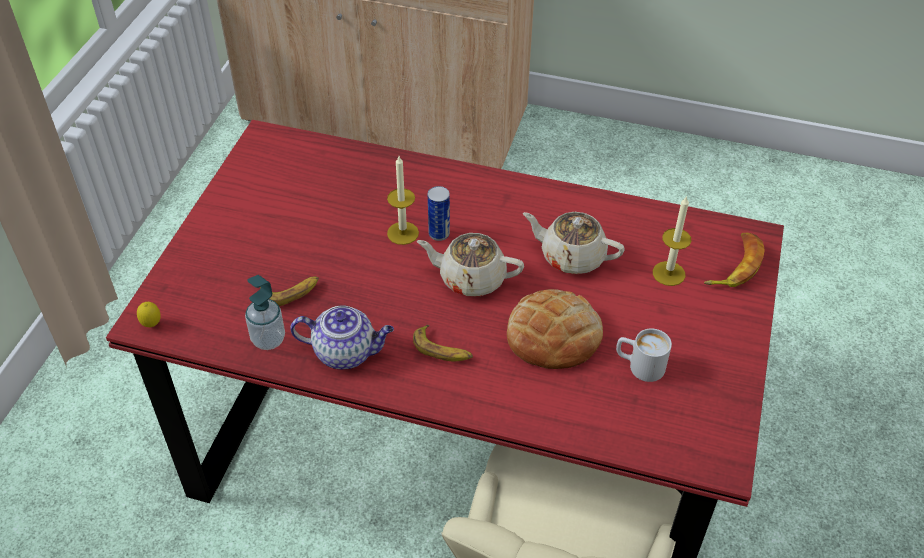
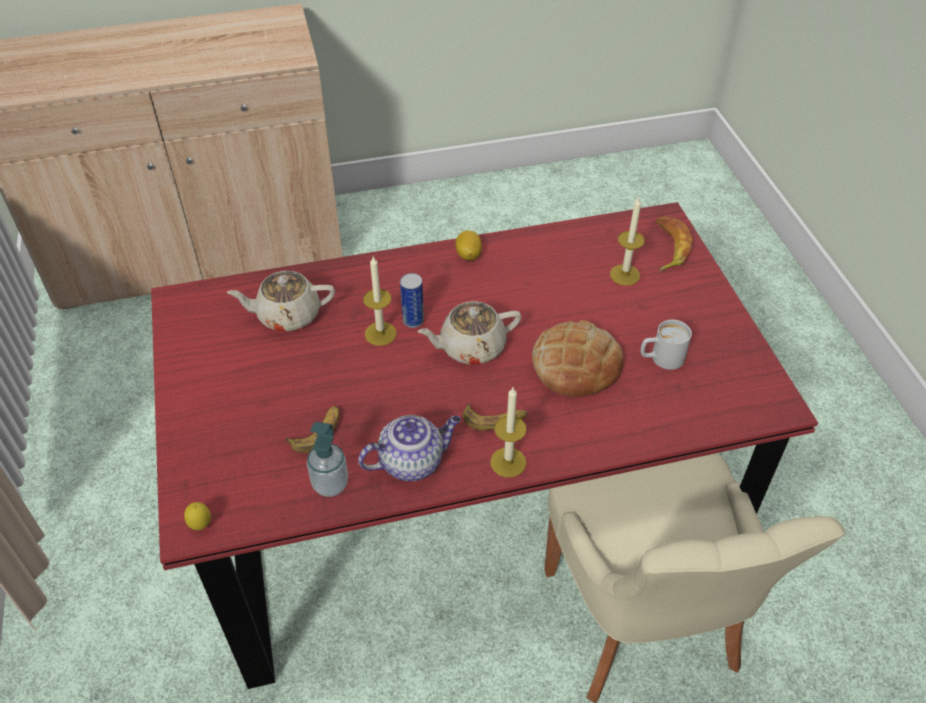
camera: 30 degrees left, 0 degrees up
(424, 391) = (508, 462): none -> candle
(534, 195) = (468, 255): none -> lemon
(571, 256) = (539, 293): beige teapot -> beige teapot (287, 315)

